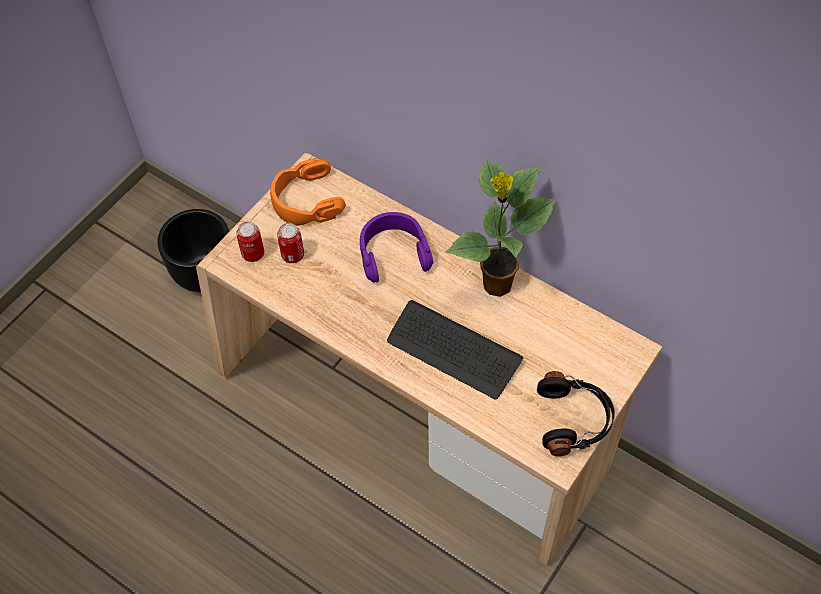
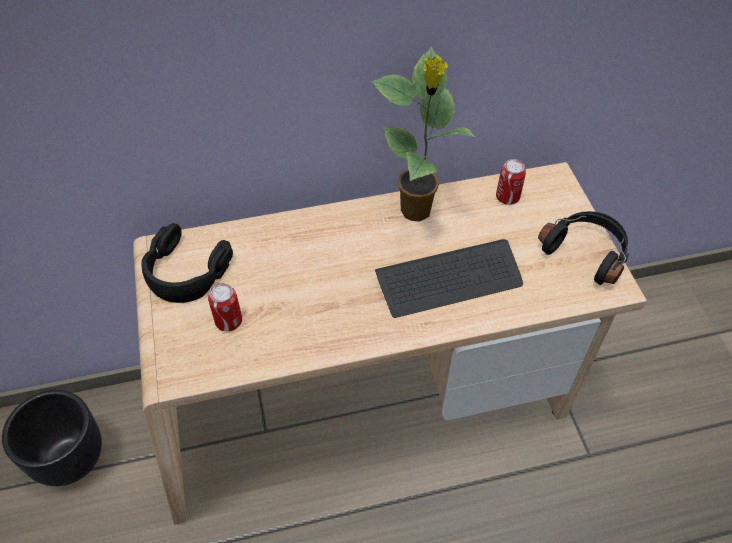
camera: 50 degrees left, 5 degrees down
(253, 253) = (190, 350): can -> can (507, 197)
(306, 200) = (185, 272): orange headphones -> black headphones
(393, 253) = (311, 251): purple headphones -> none

